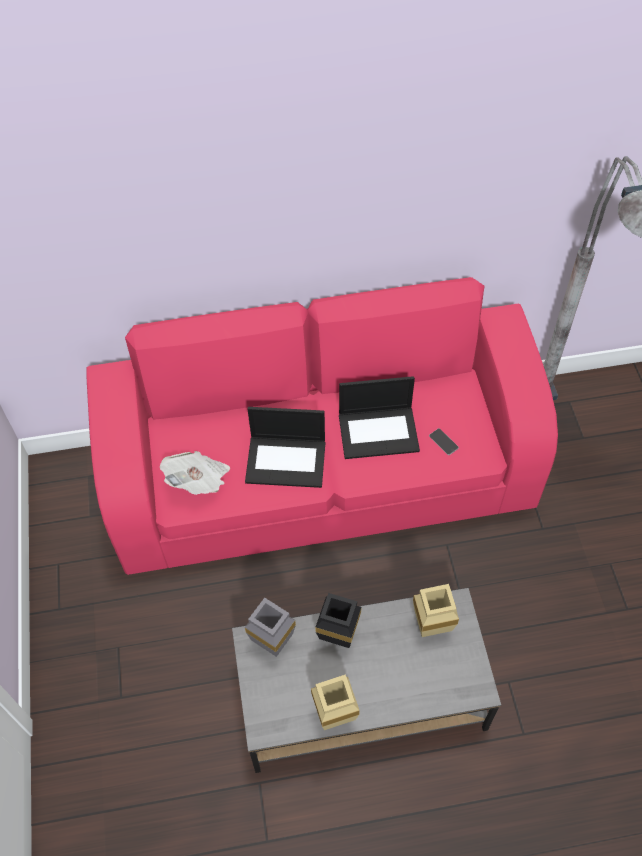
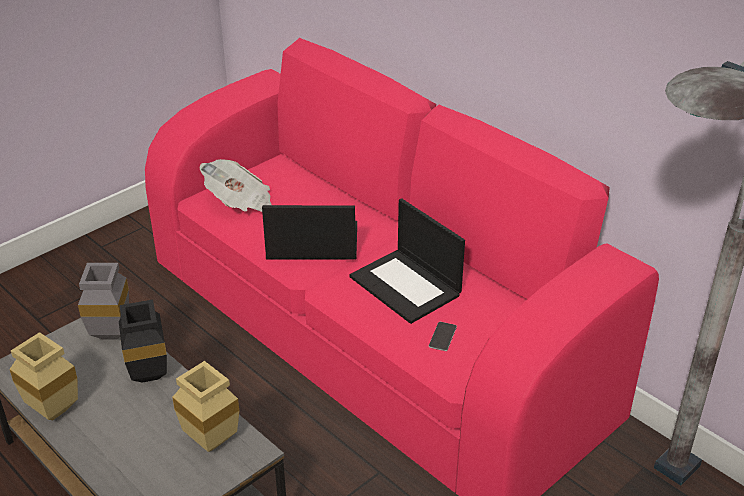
camera: 55 degrees right, 20 degrees down
(287, 461) = (311, 243): laptop -> laptop turned 120 degrees clockwise

